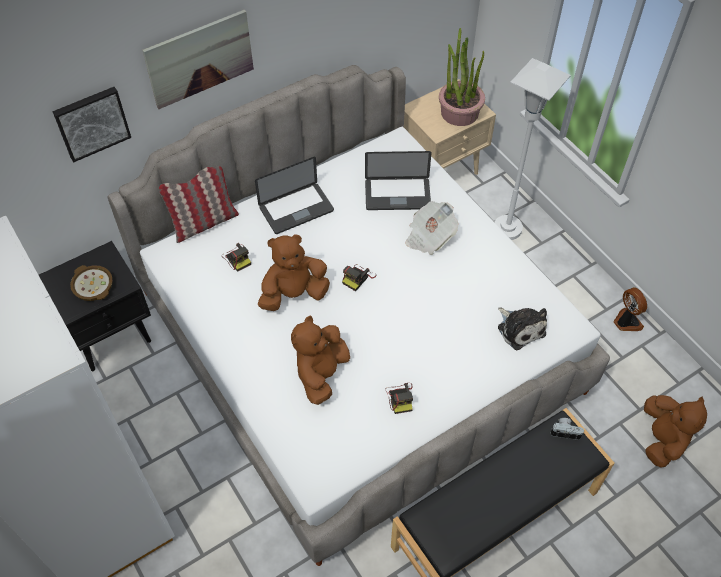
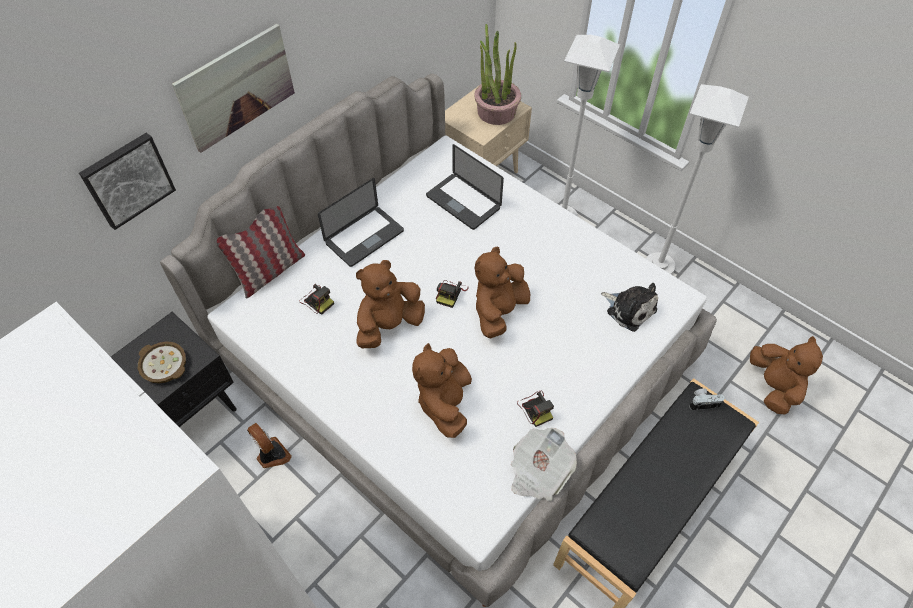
camera: 15 degrees left, 0 degrees up
(396, 303) = (499, 311): none -> brown plush toy
(397, 195) = (463, 202): laptop -> laptop turned 60 degrees clockwise
(429, 236) = (508, 237): newspaper -> newspaper (538, 472)
(588, 297) = (659, 266): none -> white floor lamp
(626, 322) = (701, 282): fan -> fan (272, 455)

